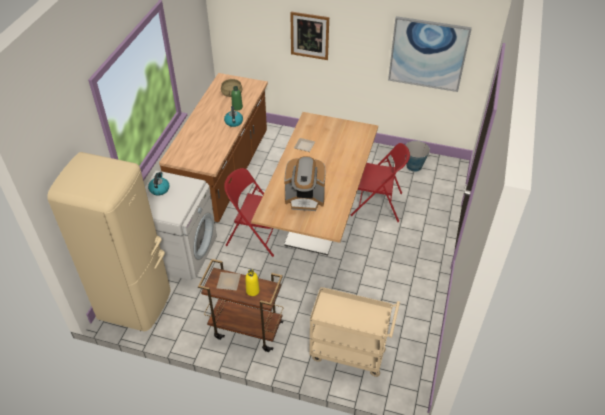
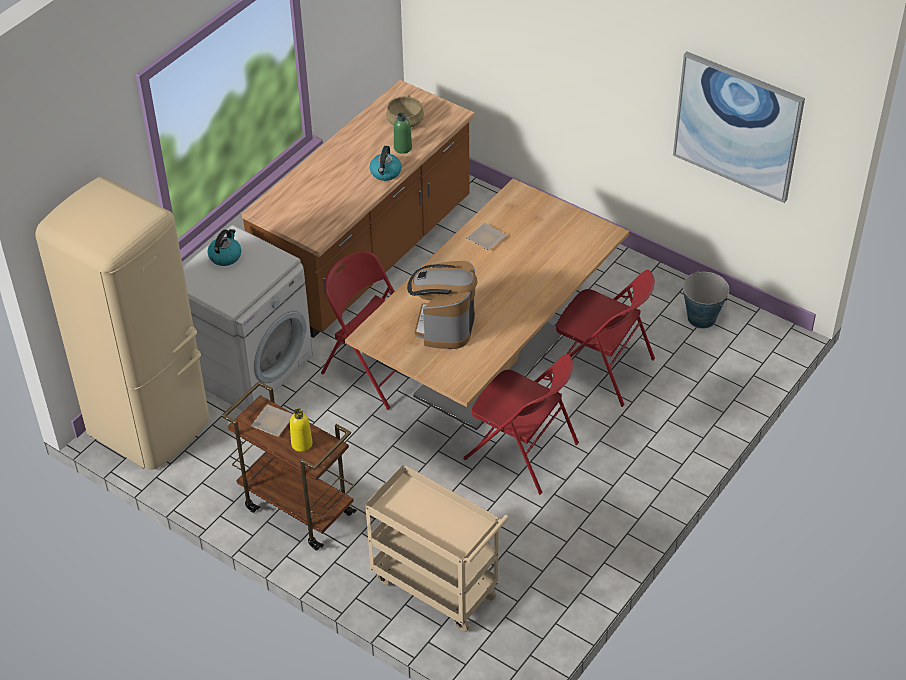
camera: 20 degrees right, 0 degrees up
(305, 199) = (444, 325): coffee machine -> coffee machine turned 75 degrees clockwise
(309, 35) = (553, 50): picture -> none
(357, 260) = (521, 451): none -> red chair

